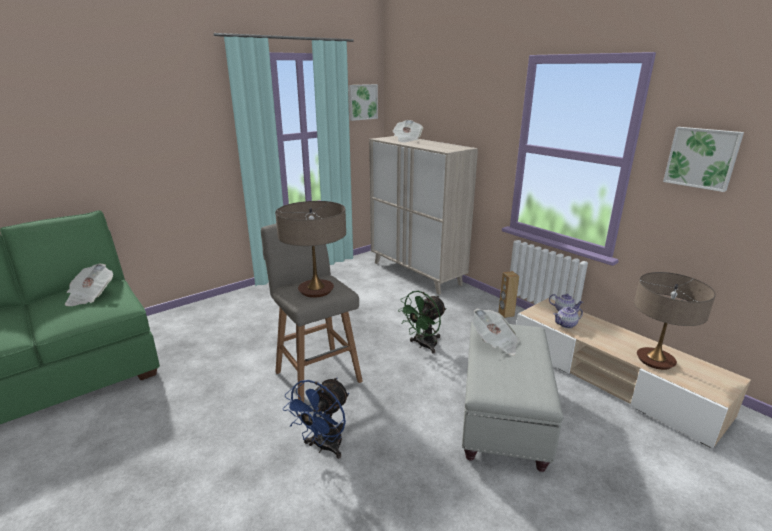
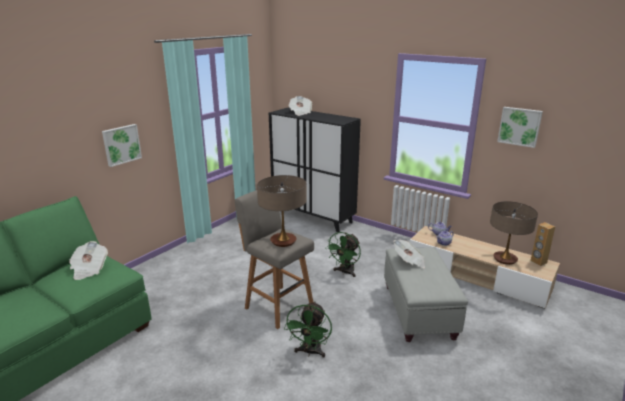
camera: 15 degrees left, 0 degrees up
(324, 447) = (310, 352): blue fan -> green fan
(362, 102) = (257, 81): picture -> picture (121, 144)
(416, 273) = (313, 217): beige cabinet -> black cabinet
(506, 314) = (392, 241): brown speaker -> brown speaker (538, 262)

